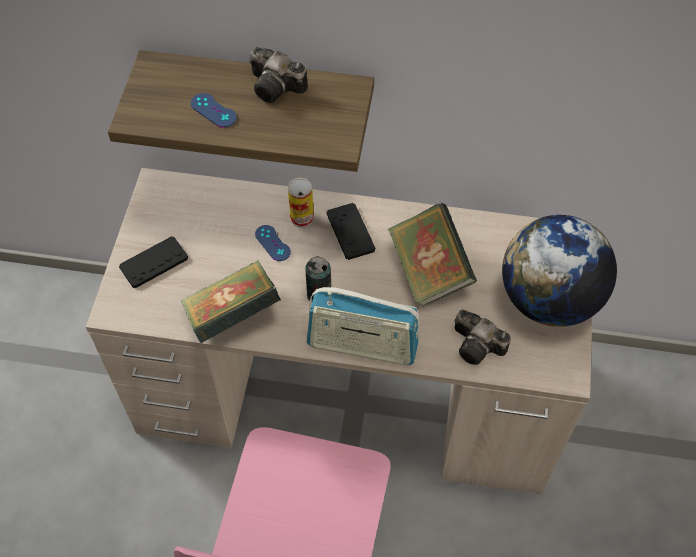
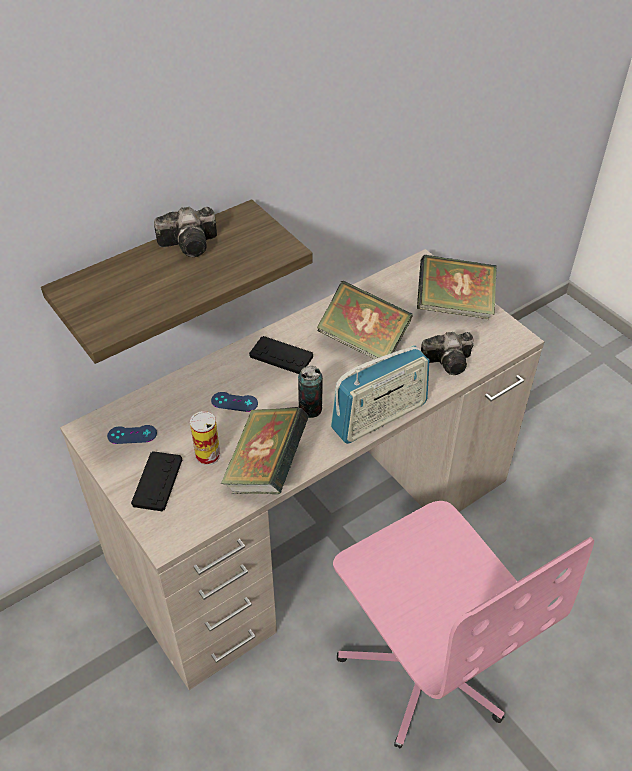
camera: 45 degrees left, 10 degrees down
(213, 110) = (162, 286): blue game controller -> blue game controller (132, 434)
(302, 218) = (235, 372): can -> can (208, 455)
(548, 300) = (454, 306): globe -> book

